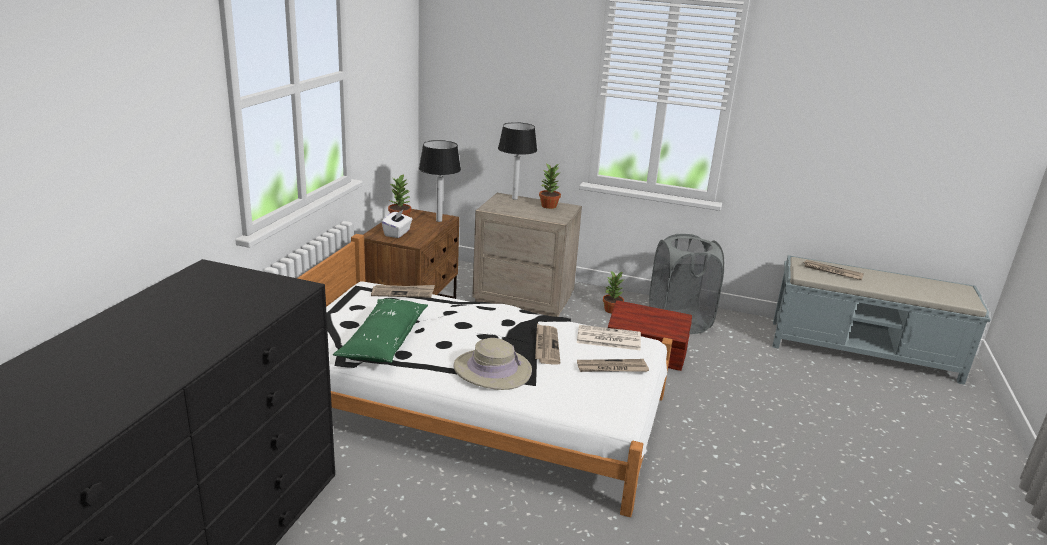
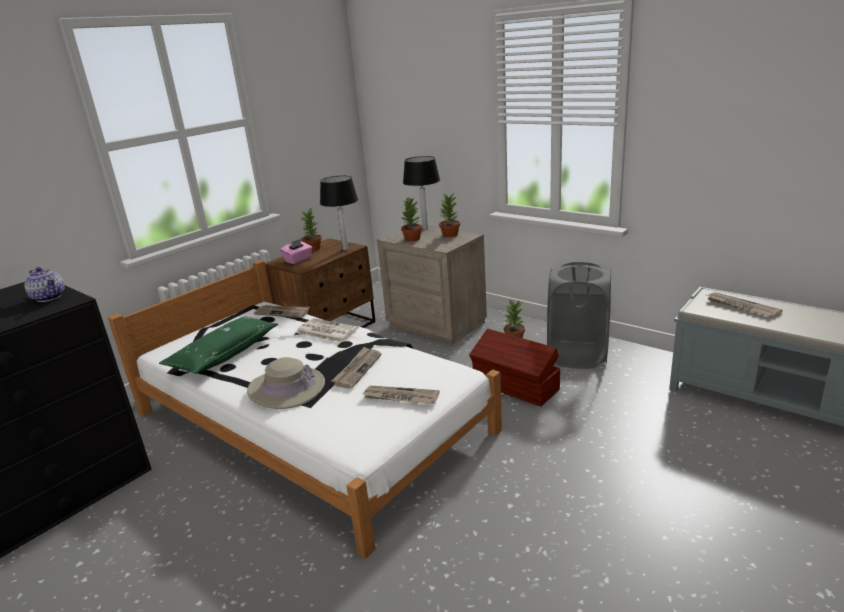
camera: 25 degrees right, 0 degrees up
(261, 284) = (49, 297): none -> teapot
(397, 233) = (298, 260): white tissue box -> pink tissue box
(514, 210) = (412, 239): none -> potted plant
(607, 338) = (425, 366): newspaper -> newspaper (326, 331)

